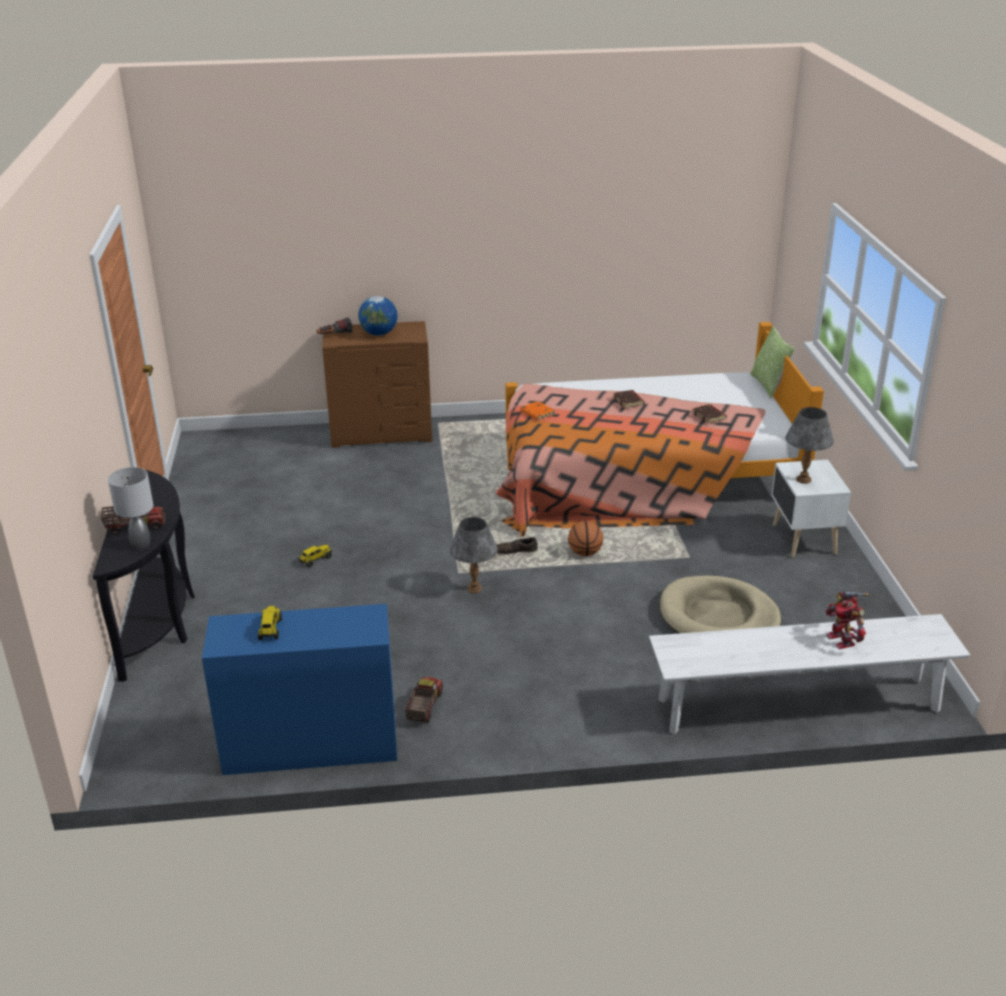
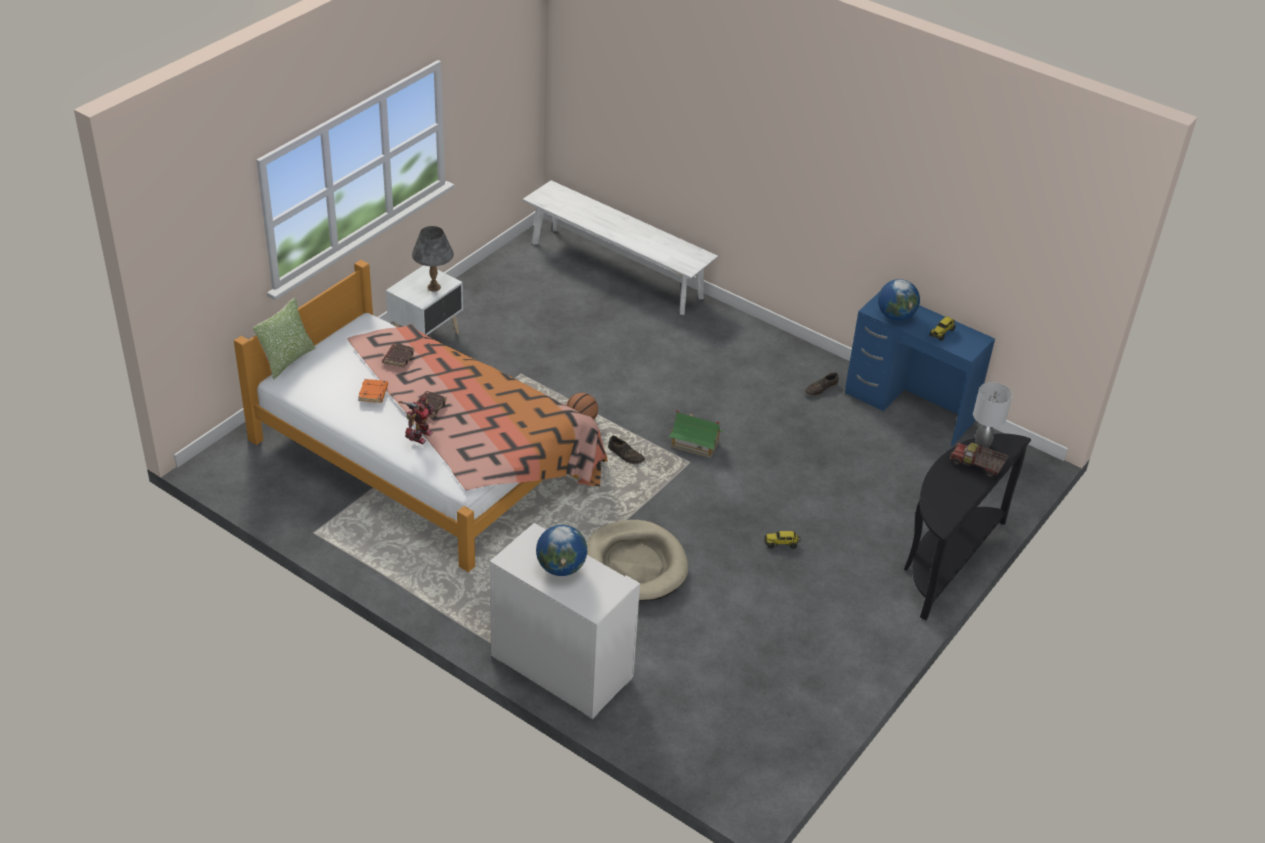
camera: 140 degrees left, 10 degrees up
(334, 336) = (606, 595): flashlight -> none
(339, 619) = (895, 316): none -> globe
(381, 432) = (560, 669): brown dresser -> white dresser
(424, 707) = (821, 389): toy truck -> brown shoe
(474, 588) = (694, 444): grey table lamp -> toy house
(536, 413) = (514, 445): orange book -> orange book (373, 393)
(718, 617) = (573, 330): beige dog bed -> beige dog bed (635, 565)
(842, 640) = (597, 218): toy robot -> toy robot (419, 435)

